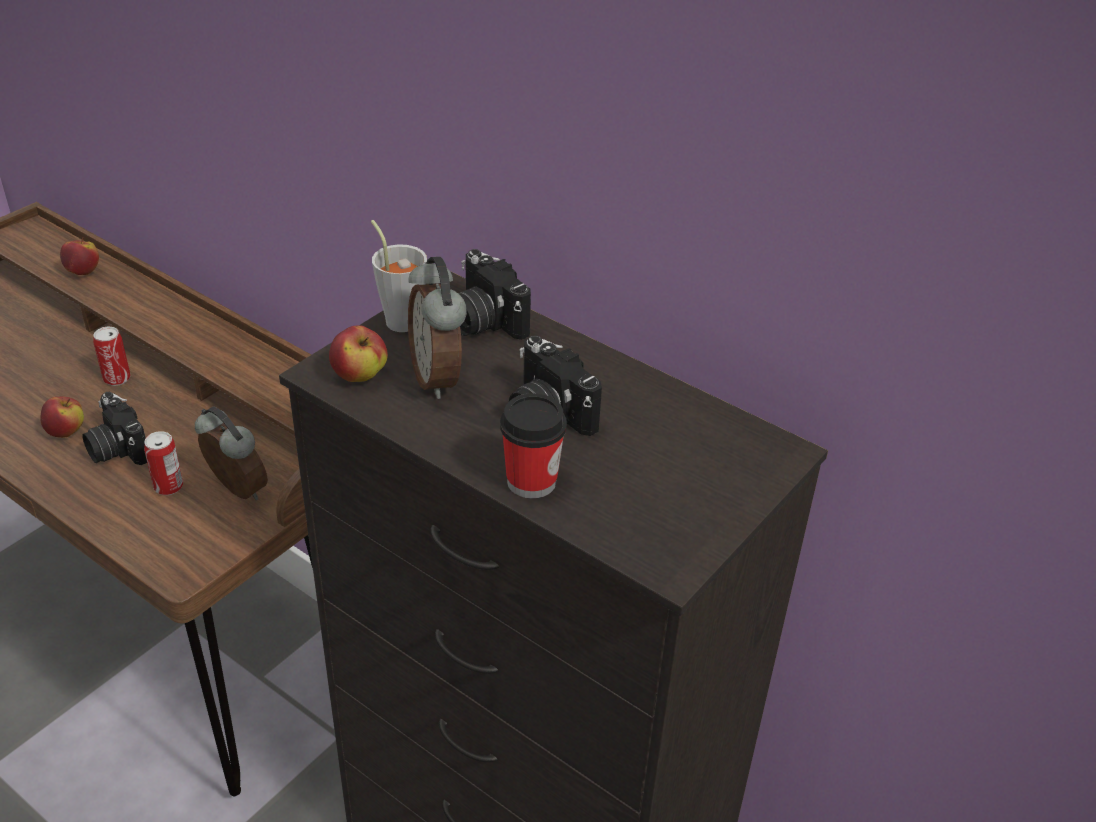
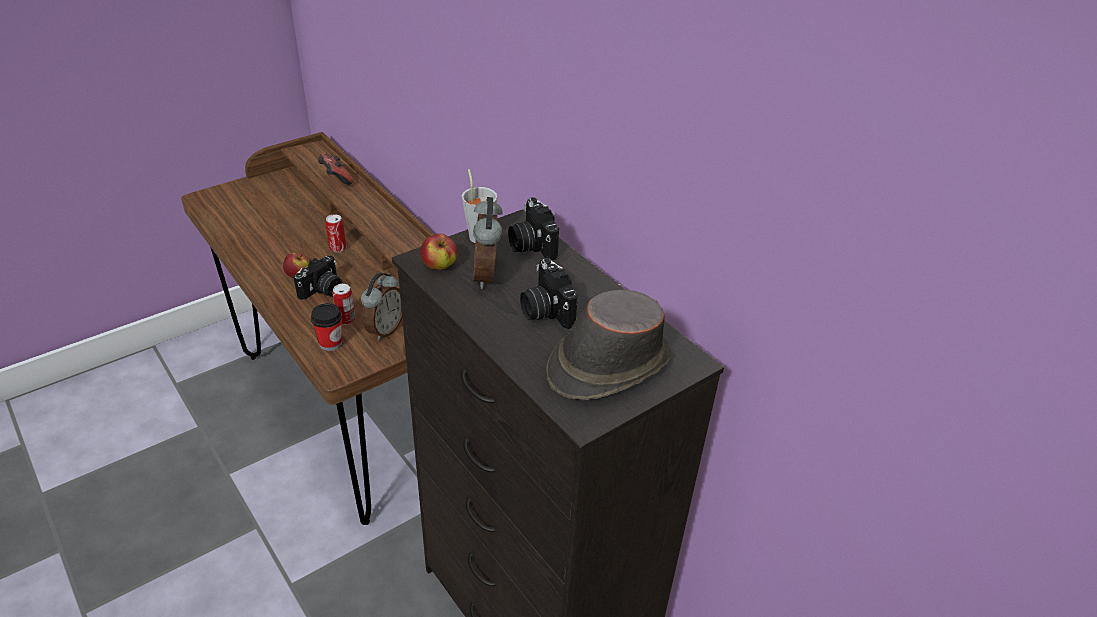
camera: 15 degrees right, 0 degrees up
(83, 272) = (335, 179): apple -> game controller
(116, 449) = (323, 291): camera -> camera turned 120 degrees counterclockwise
(235, 491) = (384, 329): alarm clock -> alarm clock turned 60 degrees clockwise
(531, 481) = (518, 350): cup -> cup (330, 343)
(669, 479) = (607, 365): none -> brown hat

